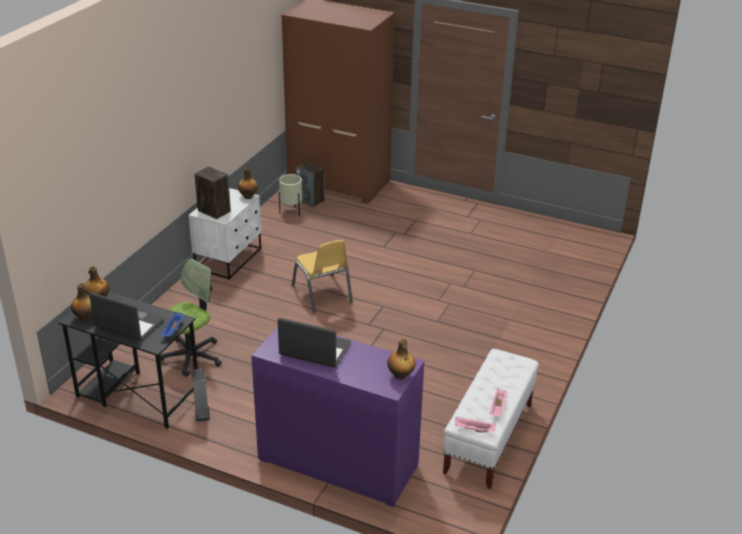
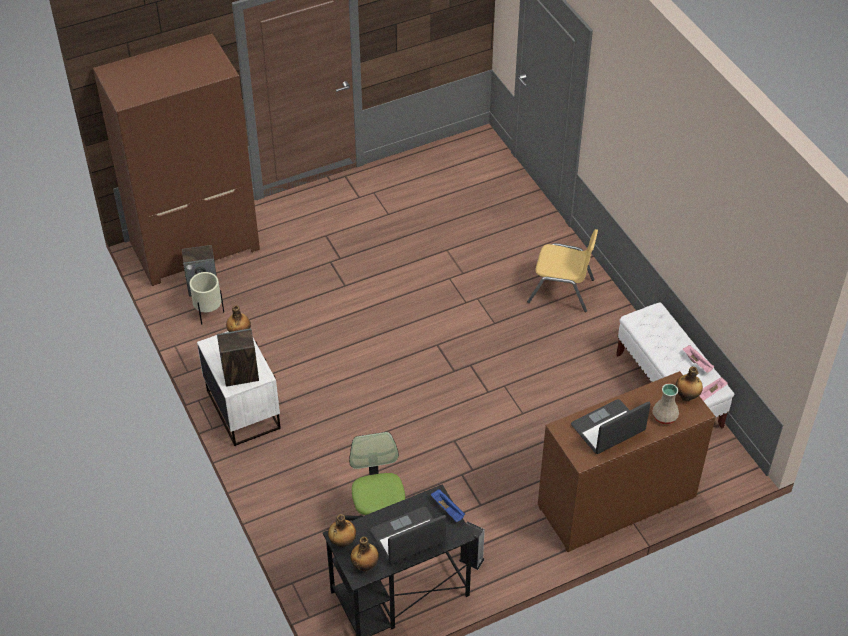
camera: 50 degrees left, 15 degrees up
(322, 294) = (375, 374): yellow chair -> yellow chair (561, 291)
(338, 463) = (616, 502): purple dresser -> brown dresser
(363, 372) = (664, 416): none -> beige vase

